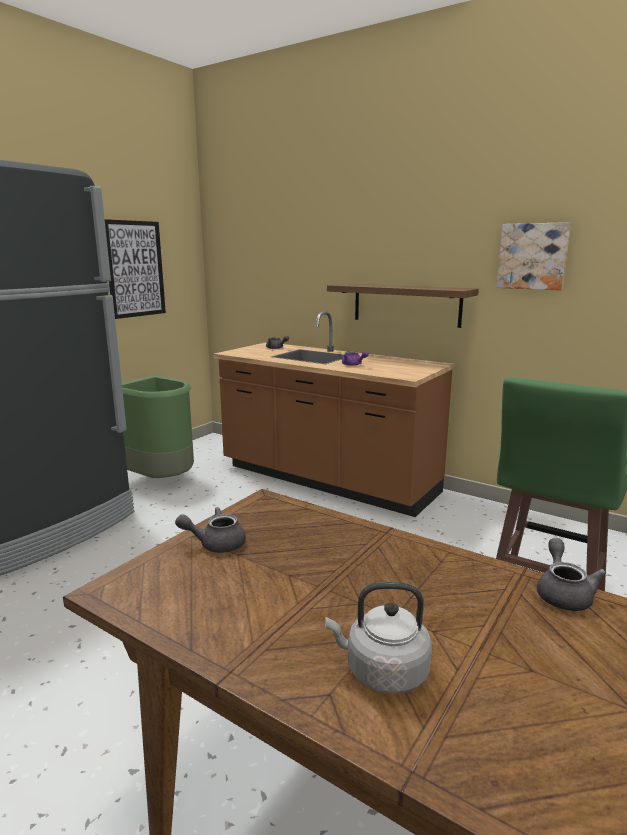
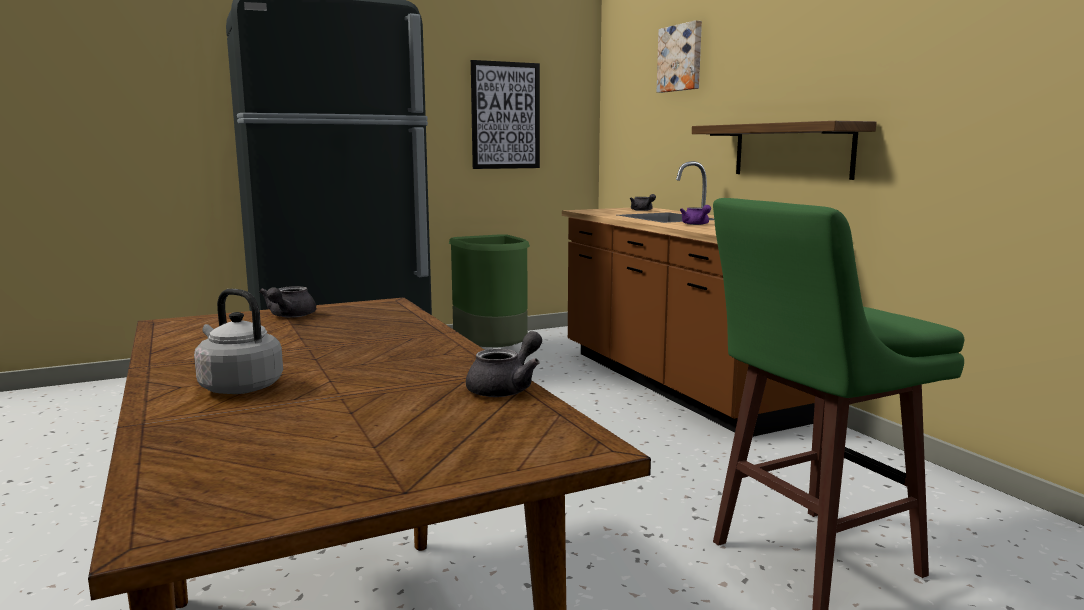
camera: 30 degrees right, 5 degrees down
(216, 544) = (289, 316): grey teapot -> grey teapot turned 105 degrees counterclockwise
(533, 256) = (946, 67): picture -> picture (681, 58)

